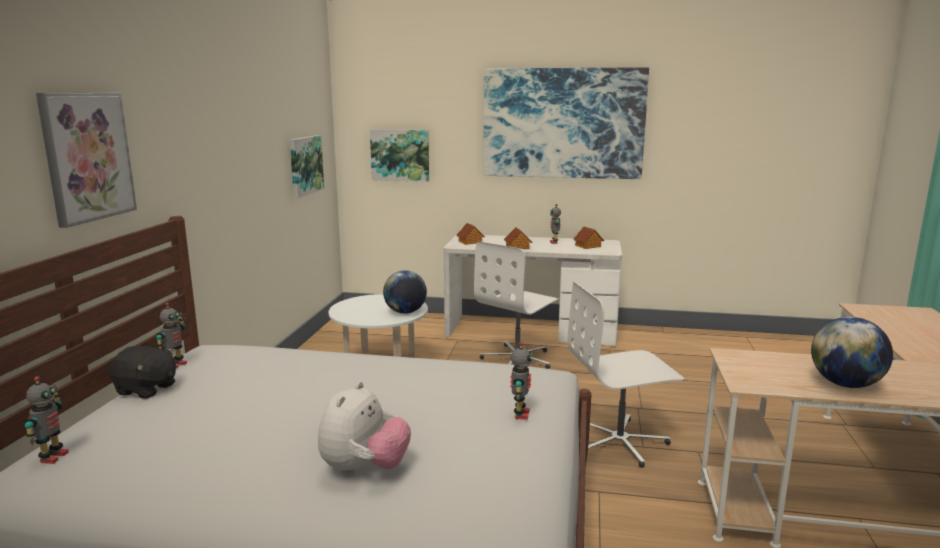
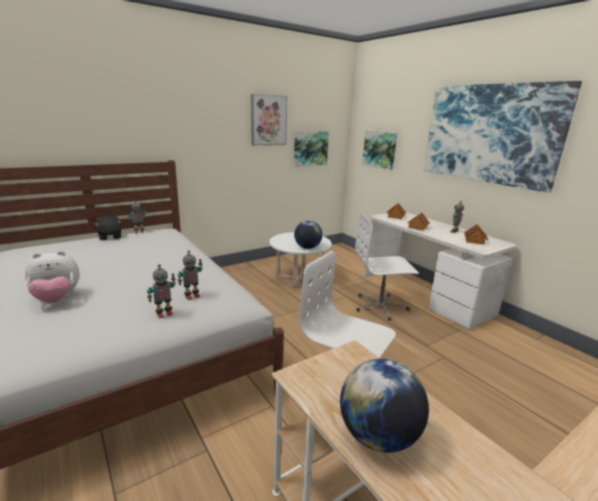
camera: 45 degrees right, 5 degrees up
(52, 457) = (35, 247): toy robot -> toy robot (192, 296)
(87, 156) = (113, 122): picture -> picture (268, 120)

